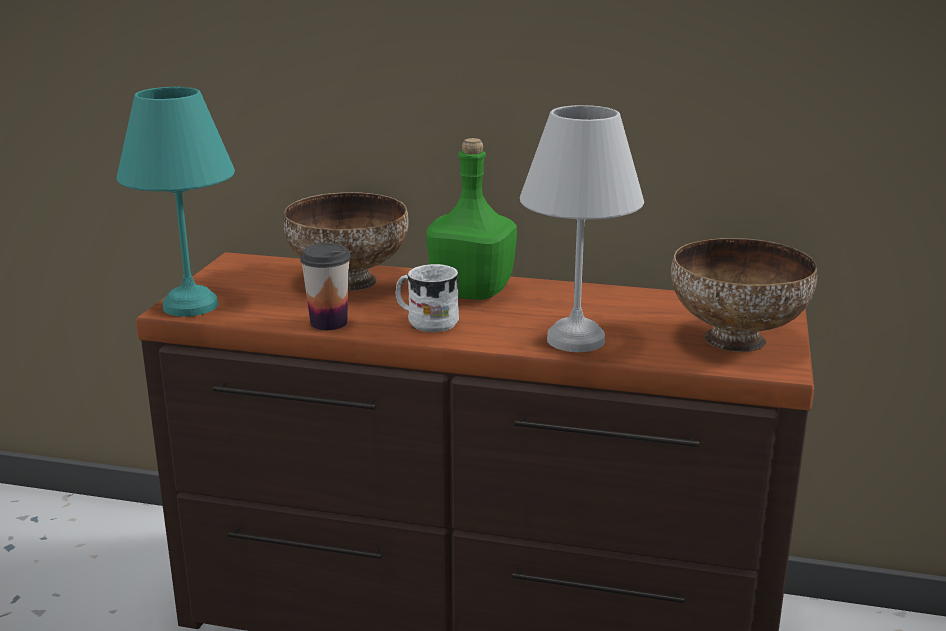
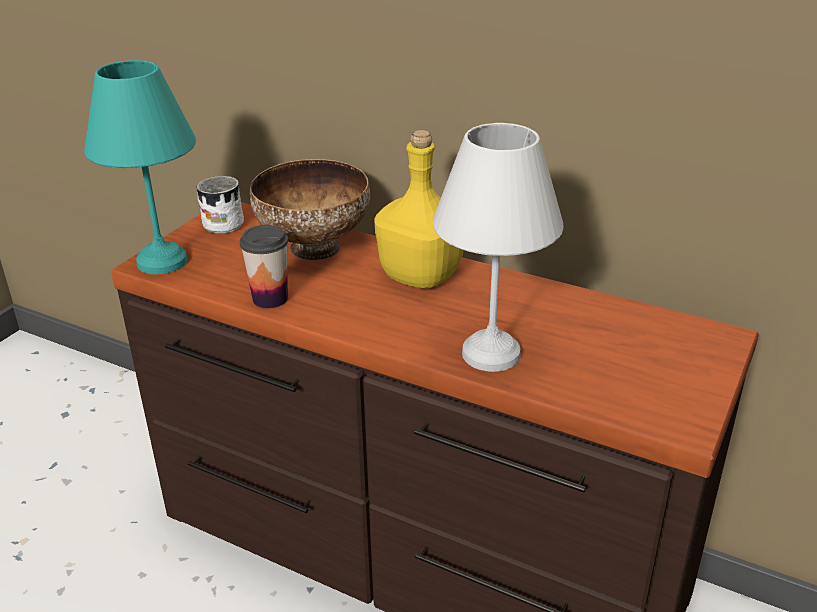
camera: 15 degrees right, 10 degrees up
(426, 322) = (359, 310): white mug -> white mug (219, 223)
(471, 292) = (420, 276): green bottle -> yellow bottle
(737, 341) = (657, 379): bowl -> none

